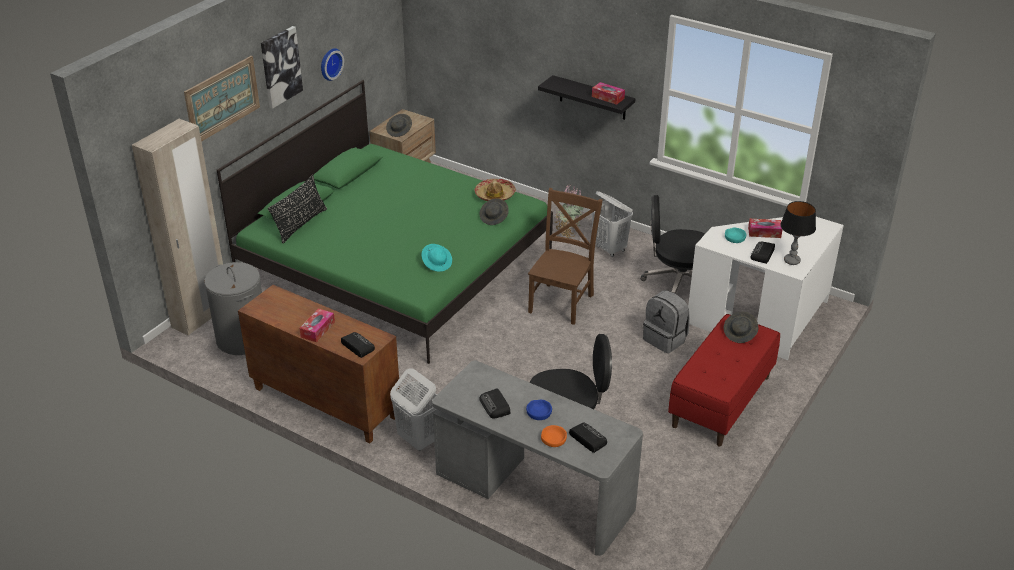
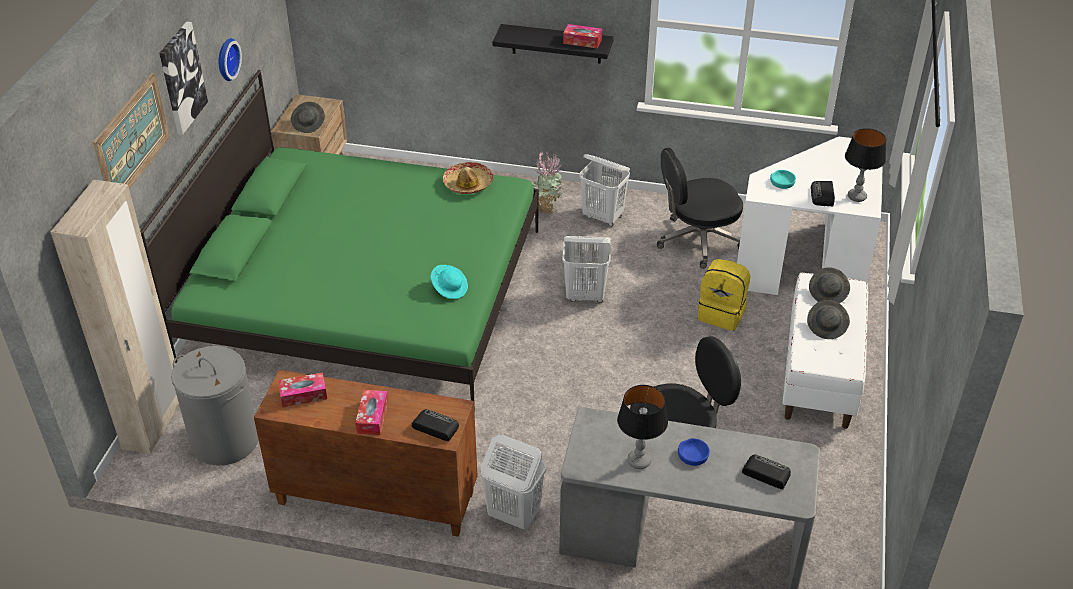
camera: 20 degrees left, 5 degrees up
(300, 224) = (250, 275): black pillow -> none
(494, 218) = (484, 213): grey hat -> grey hat (827, 327)
(495, 406) = (639, 461): radio -> table lamp
(553, 439) = (728, 484): orange bowl -> none
(562, 302) = (585, 295): brown chair -> white laundry basket
(665, 339) = (722, 314): grey backpack -> yellow backpack
(721, 401) = (820, 374): red bench -> white bench
(764, 232) = (809, 169): tissue box -> tissue box (303, 395)

